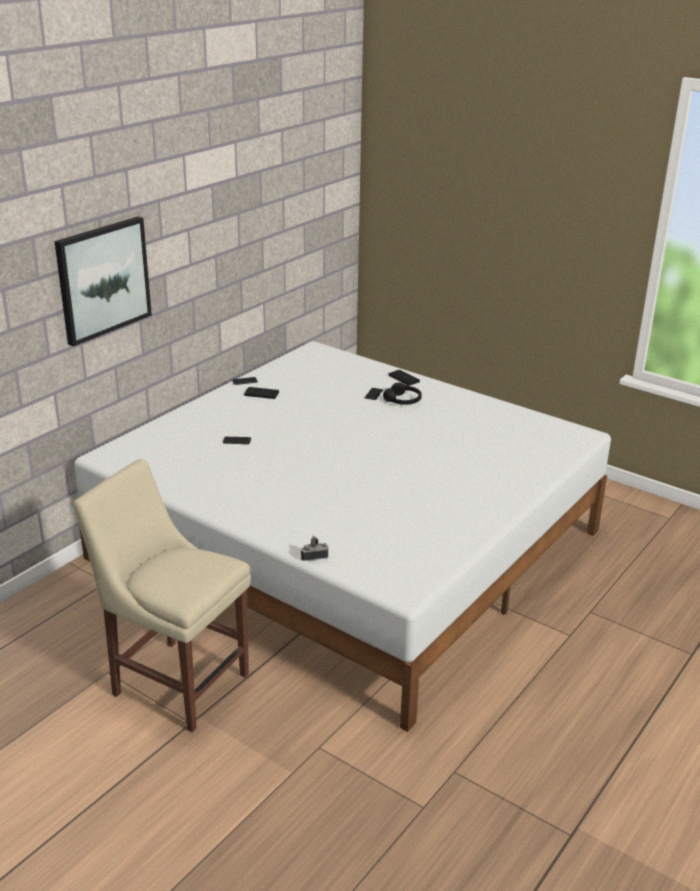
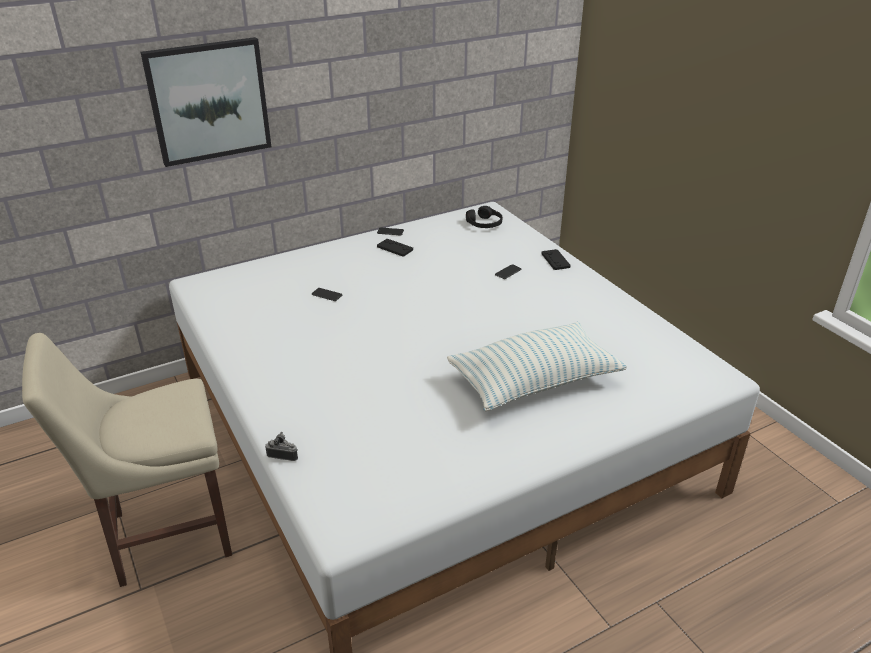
camera: 25 degrees right, 5 degrees up
(176, 681) = (164, 535): beige chair -> beige chair turned 75 degrees counterclockwise
(403, 400) = (534, 286): black headphones -> black headphones (484, 224)
(458, 466) = (534, 381): none -> pillow

